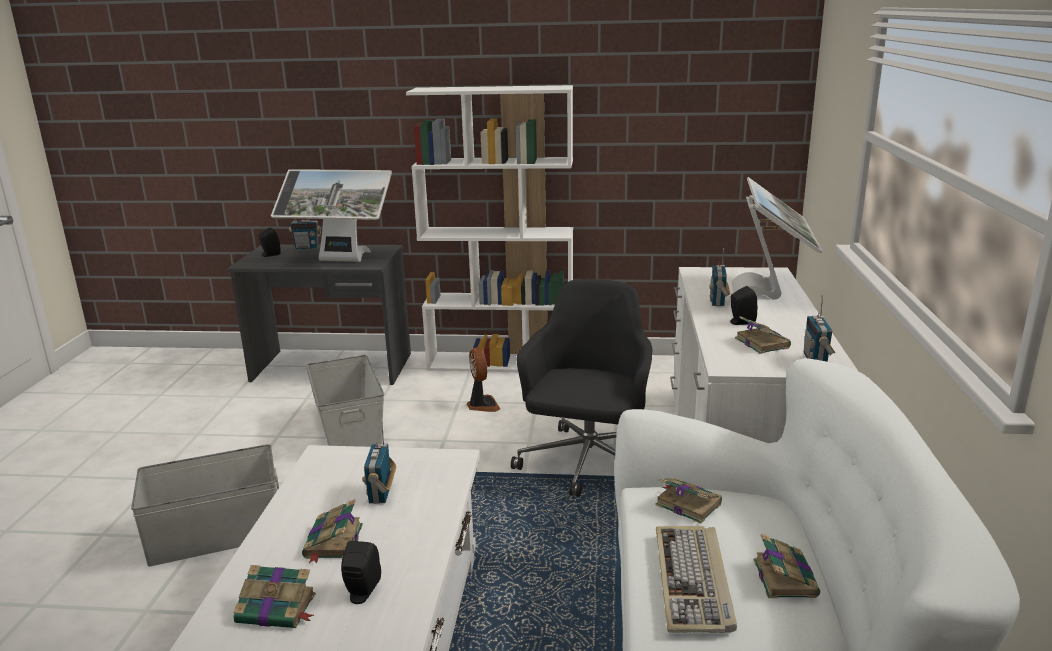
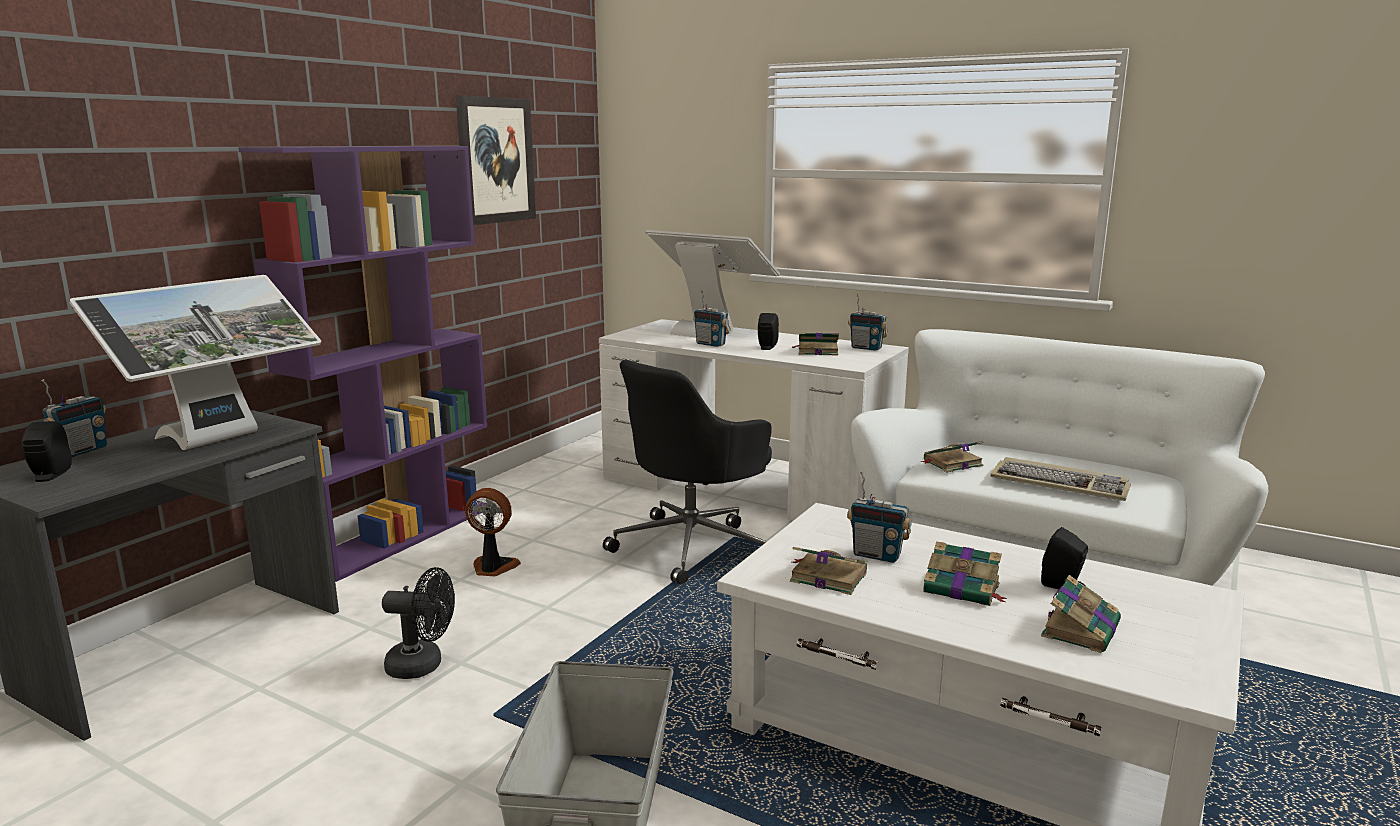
camera: 65 degrees left, 5 degrees down
(350, 429) = (423, 666): grey storage box -> black fan
(501, 363) = (401, 534): white bookcase -> purple bookcase
(587, 464) = (693, 546): black office chair -> black office chair turned 90 degrees counterclockwise
(659, 96) = (496, 160): none -> picture
(784, 577) = (1062, 461): book -> book (826, 577)

